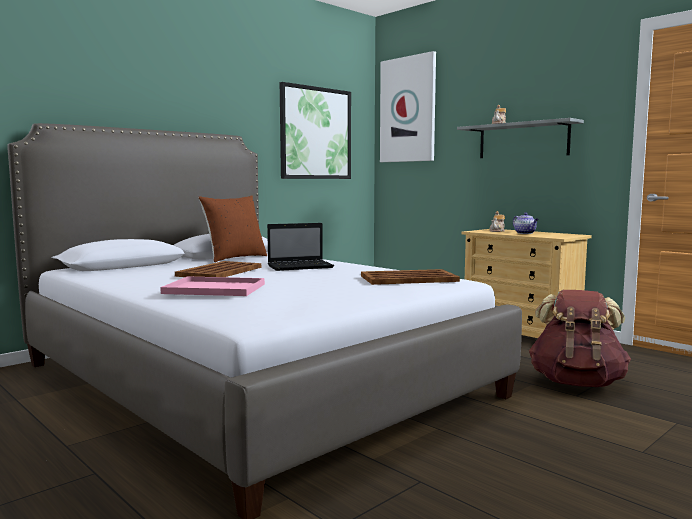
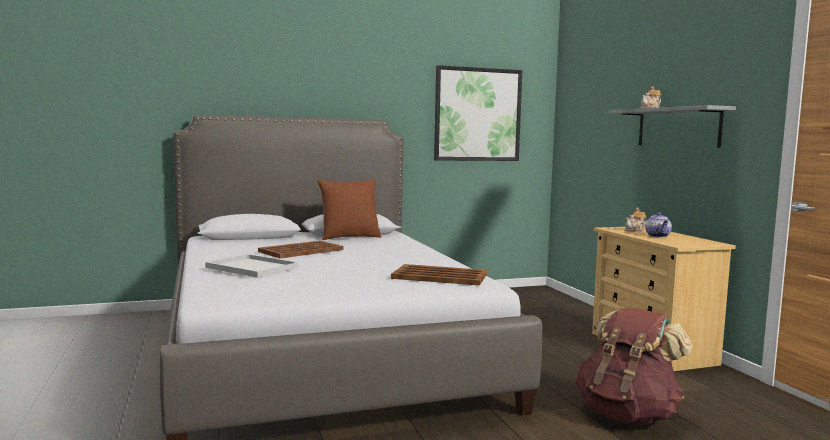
camera: 25 degrees right, 0 degrees up
(217, 288) = (254, 267): pink tray -> white tray
(301, 266) = (380, 252): laptop -> none
(408, 110) = (581, 88): picture -> none

